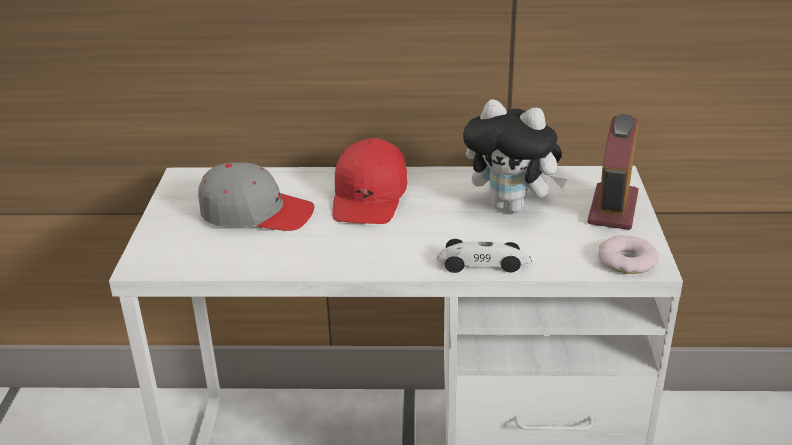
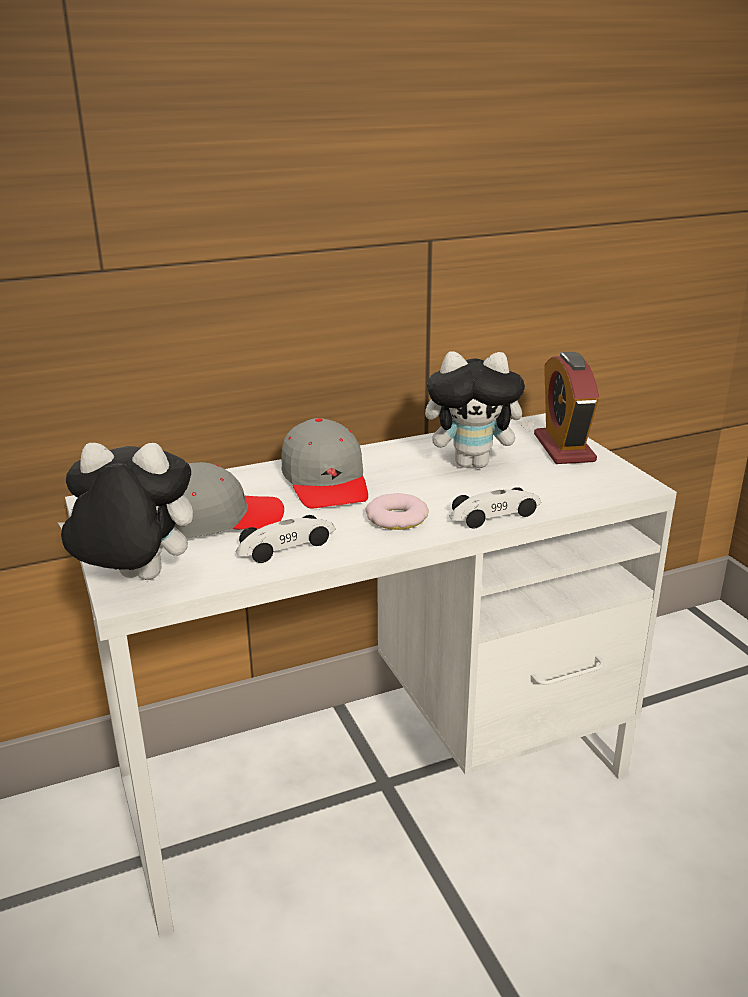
camera: 25 degrees left, 5 degrees down
(158, 253) = (135, 580): none -> plush toy
(288, 251) = (287, 546): none -> toy car
(369, 197) = (326, 481): red cap -> grey cap
(627, 261) = (617, 486): donut -> donut (397, 518)

